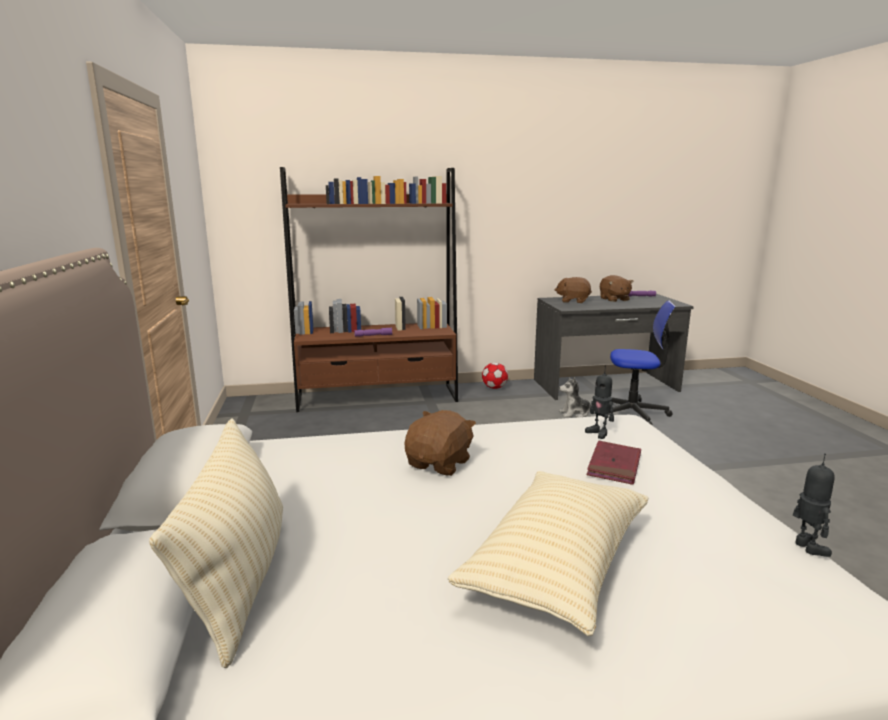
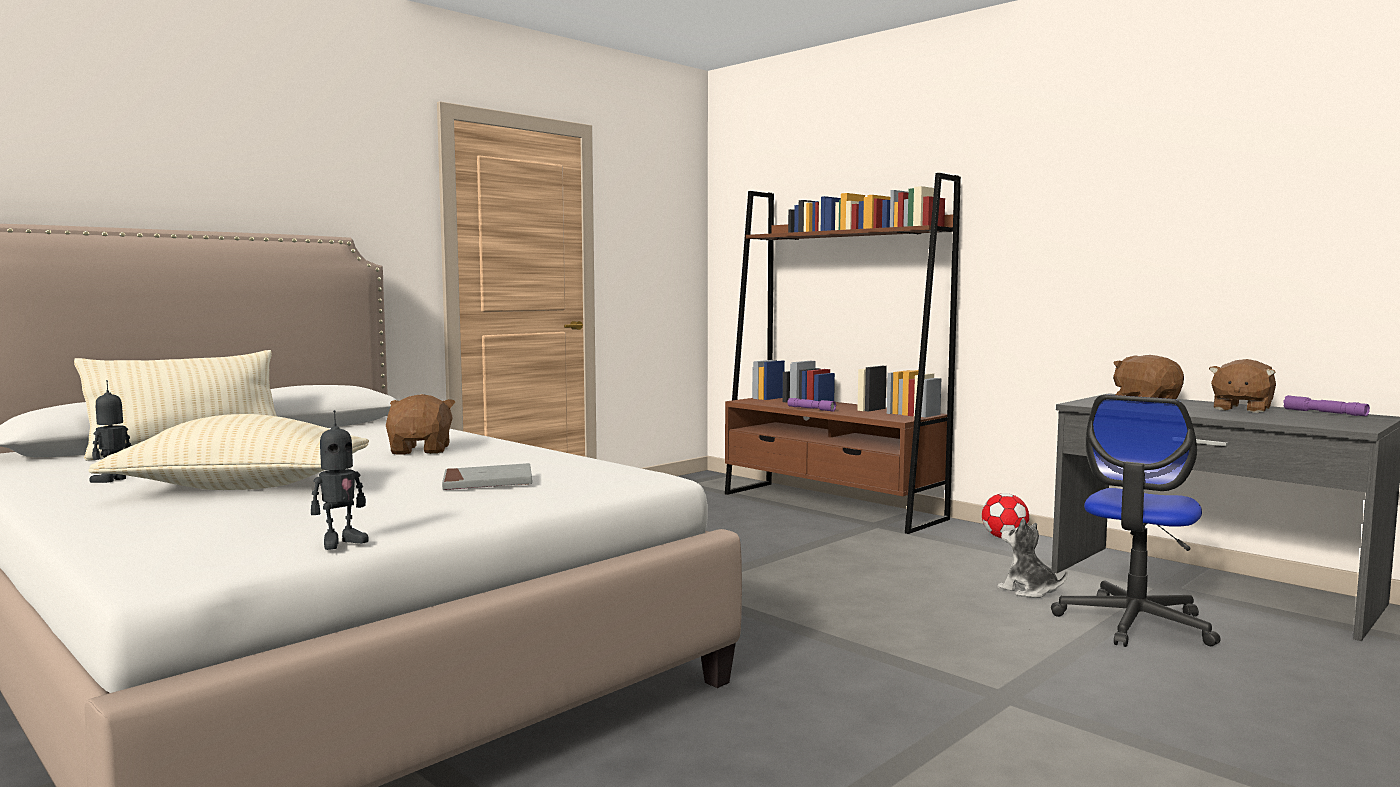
camera: 55 degrees right, 10 degrees down
(440, 464) = (421, 450): brown plush toy -> brown plush toy turned 90 degrees counterclockwise
(599, 433) = (584, 472): toy robot -> toy robot (113, 480)
(614, 465) = (488, 482): red book -> grey book
(633, 413) = (1134, 623): office chair -> office chair turned 60 degrees clockwise

